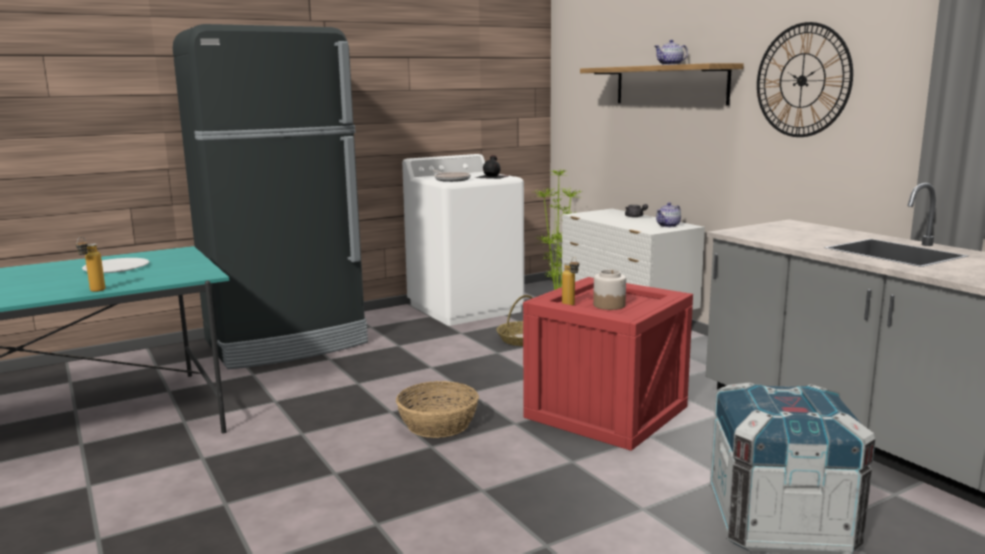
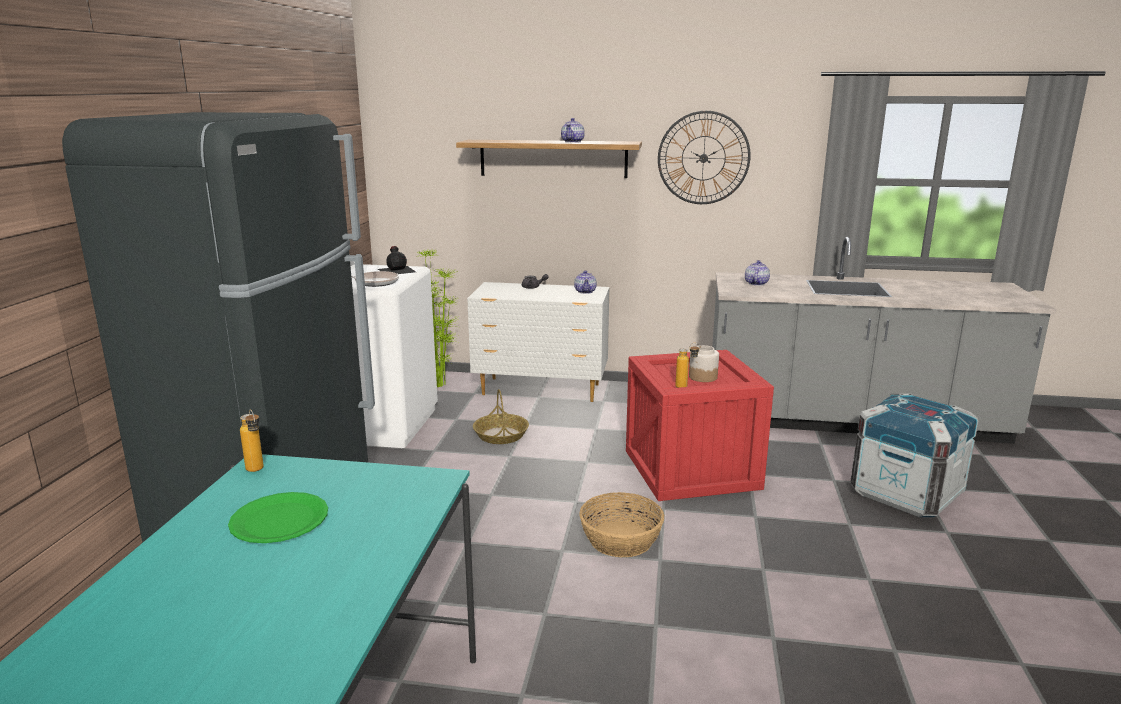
camera: 50 degrees left, 5 degrees up
(93, 291) = (400, 557): bottle -> bottle (257, 471)
(116, 267) = (279, 520): white plate -> green plate
(791, 231) = (756, 283): none -> teapot

